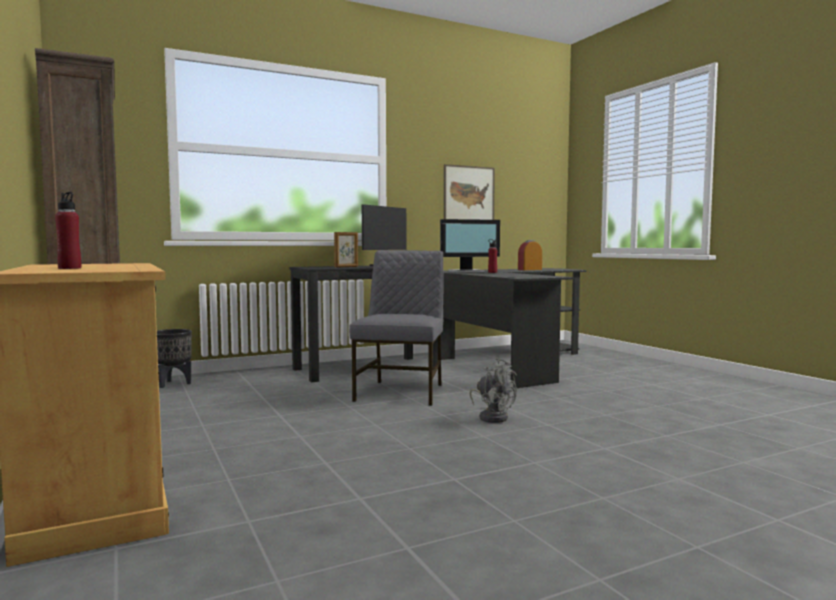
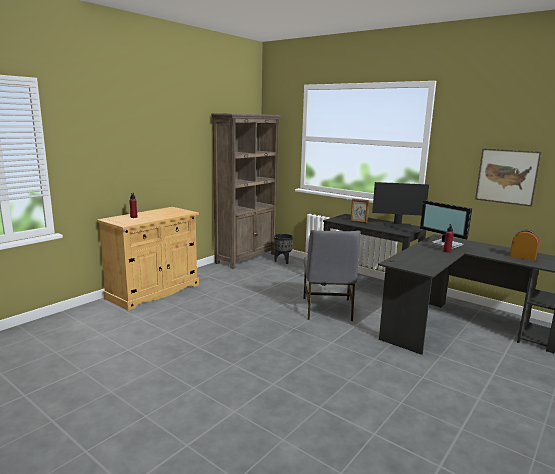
camera: 65 degrees right, 10 degrees up
(402, 392) = (327, 309): grey chair -> grey chair turned 105 degrees clockwise
(492, 417) = (304, 342): grey fan -> none

